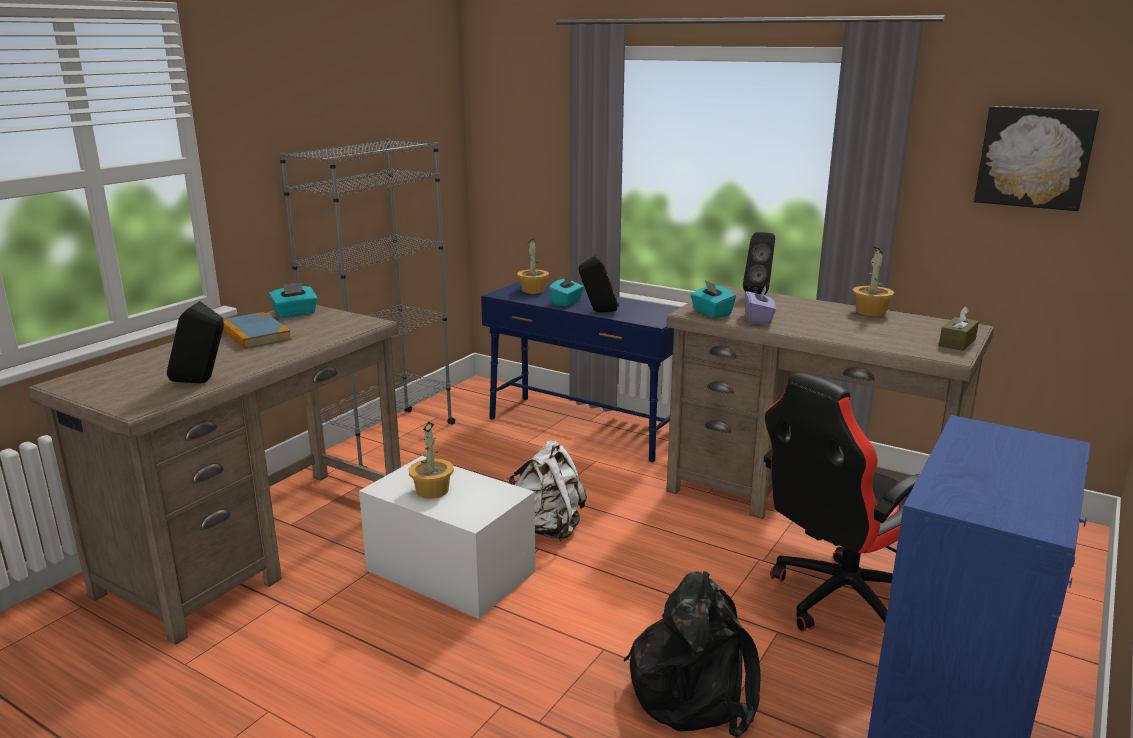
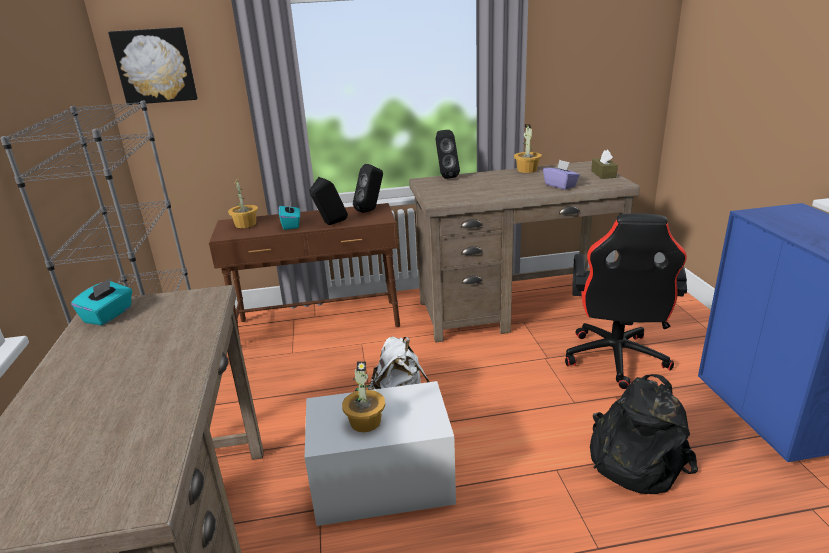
camera: 40 degrees left, 5 degrees up
(203, 382) = (163, 429): black speaker -> black speaker (371, 210)
(254, 334) = (107, 353): book -> none
(583, 429) = (319, 324): blue console table -> brown console table
(711, 313) = (449, 197): turquoise tissue box -> none
(758, 319) = (484, 192): purple tissue box -> purple tissue box (560, 185)
(1034, 157) = (594, 48): picture -> picture (155, 66)

